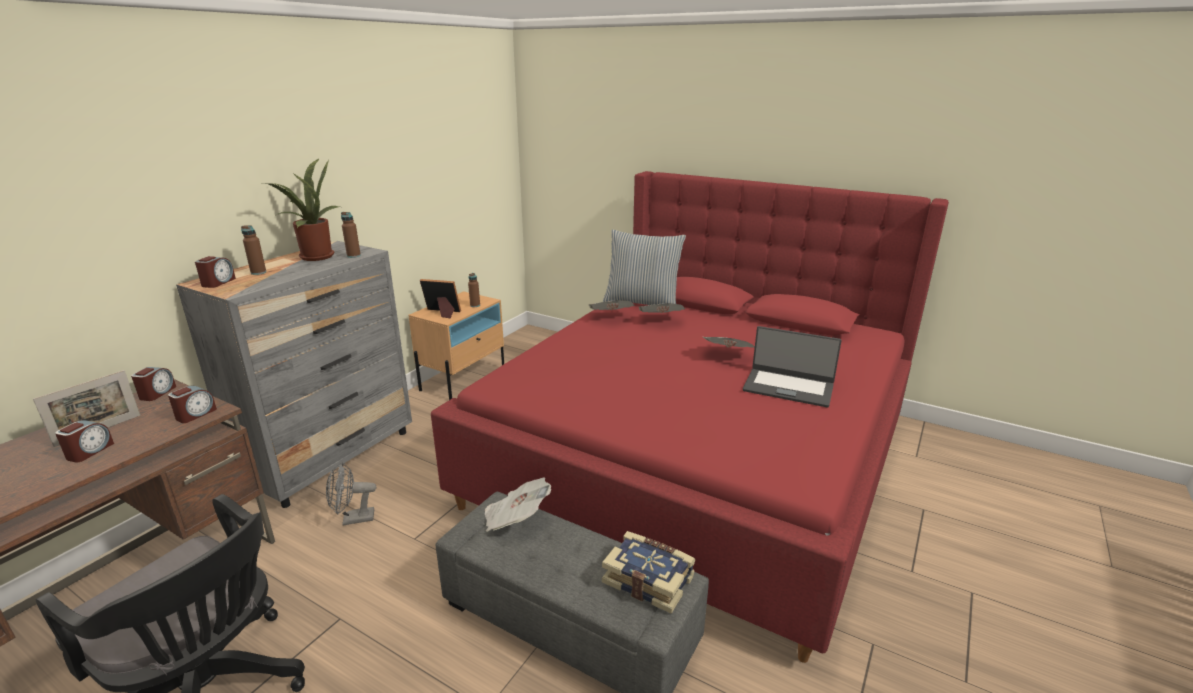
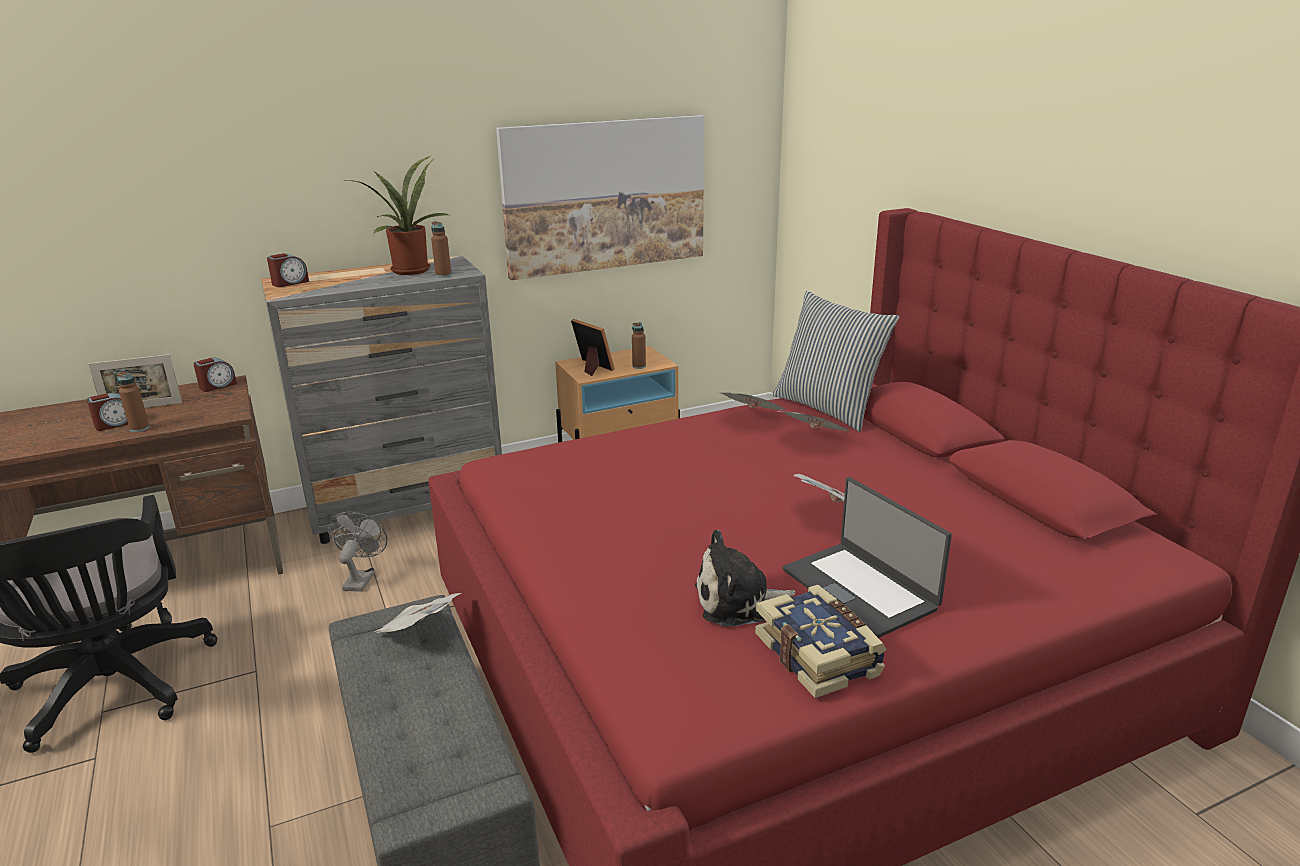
camera: 35 degrees right, 0 degrees up
(196, 414) = (215, 414): alarm clock -> none
(258, 272) = (336, 278): brown bottle -> brown bottle (139, 428)
(353, 519) = (361, 578): grey fan -> grey fan turned 75 degrees clockwise
(425, 182) = (605, 195): none -> picture
(649, 579) = (461, 764): book -> book (819, 655)
(745, 414) = (738, 602): none -> plush toy

